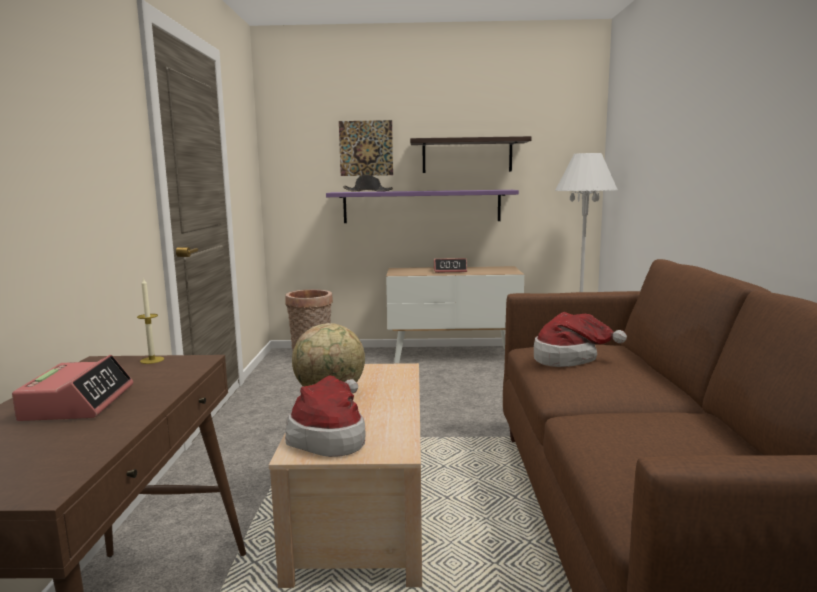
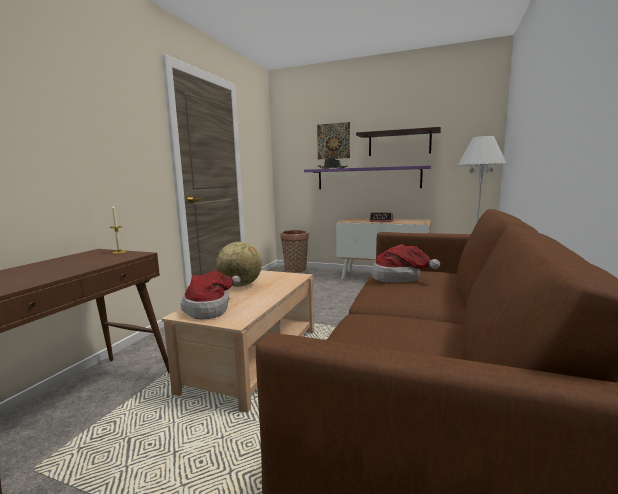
camera: 20 degrees right, 0 degrees up
(78, 403) = (50, 267): alarm clock -> none

